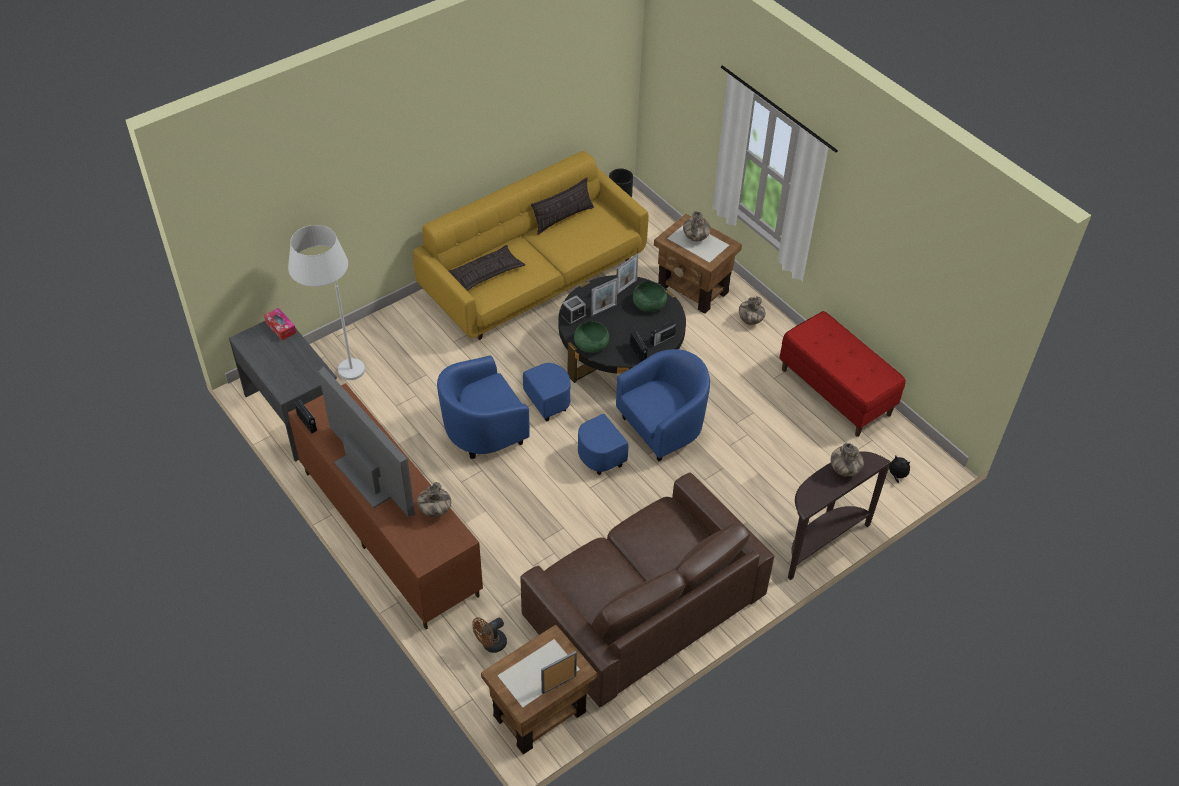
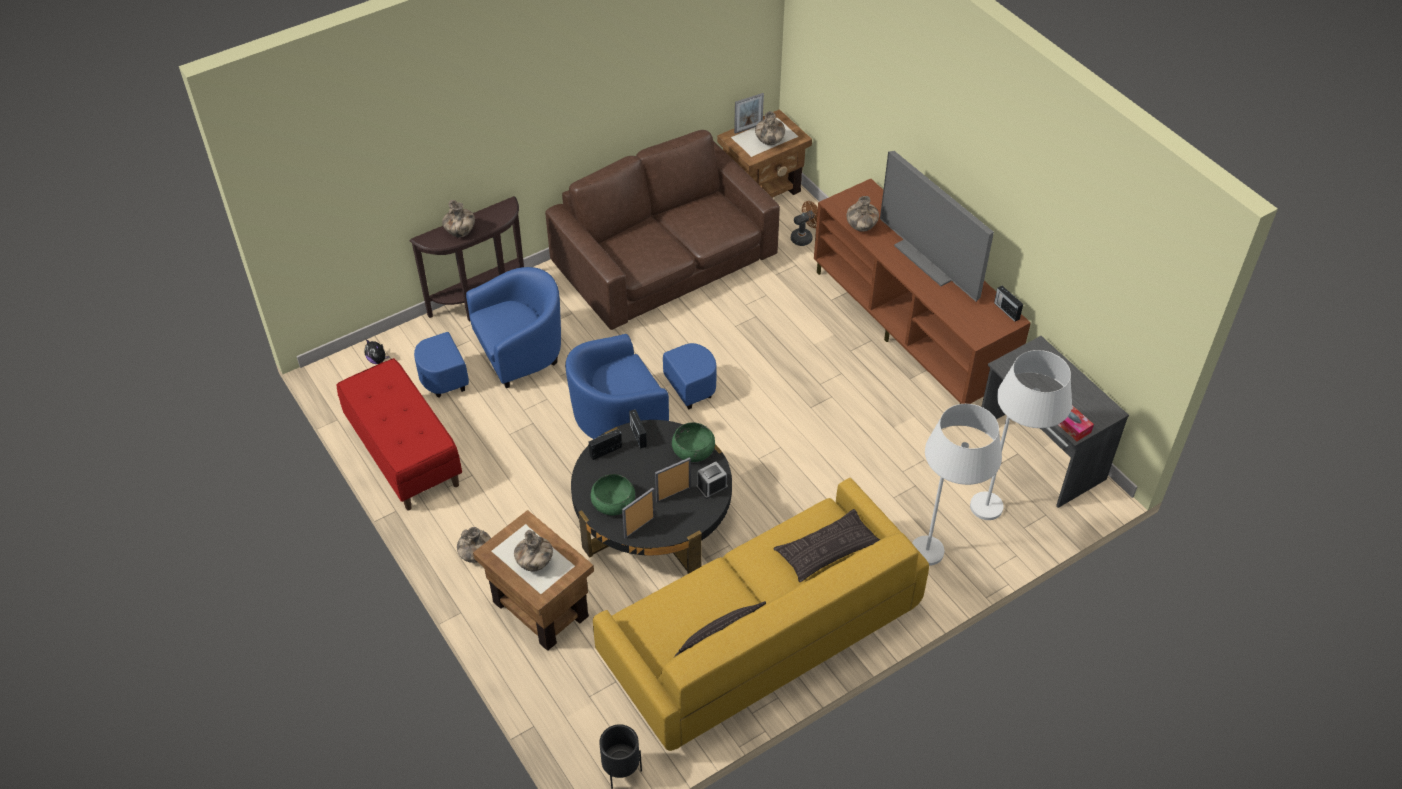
camera: 175 degrees left, 0 degrees up
(397, 328) = (939, 564): none -> white floor lamp
(499, 425) = (803, 432): blue armchair -> blue armchair (502, 361)
(532, 663) = (769, 141): none -> vase

